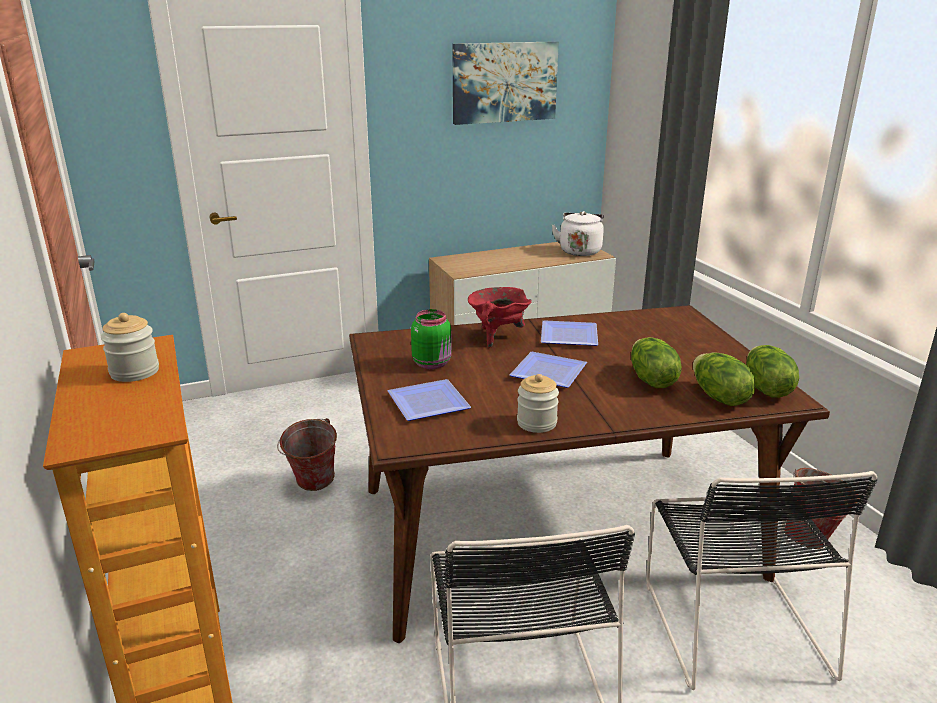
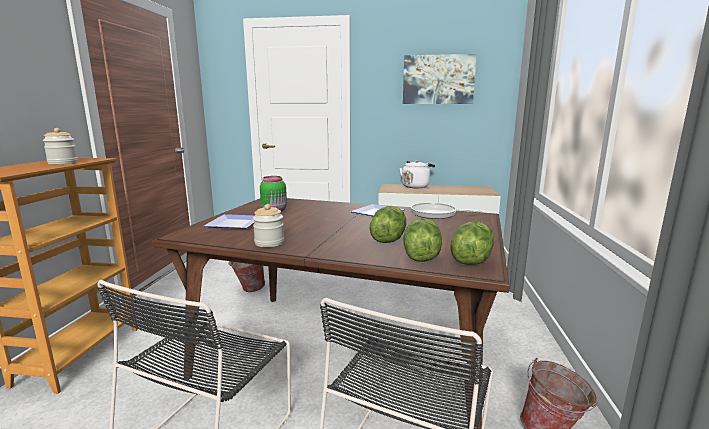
camera: 30 degrees right, 10 degrees down
(497, 337) = (334, 207): red cooking pot -> none
(551, 372) = (331, 225): plate -> none
(580, 251) = (480, 190): white kettle -> white kettle (416, 186)
(634, 322) = (436, 214): none -> frying pan

